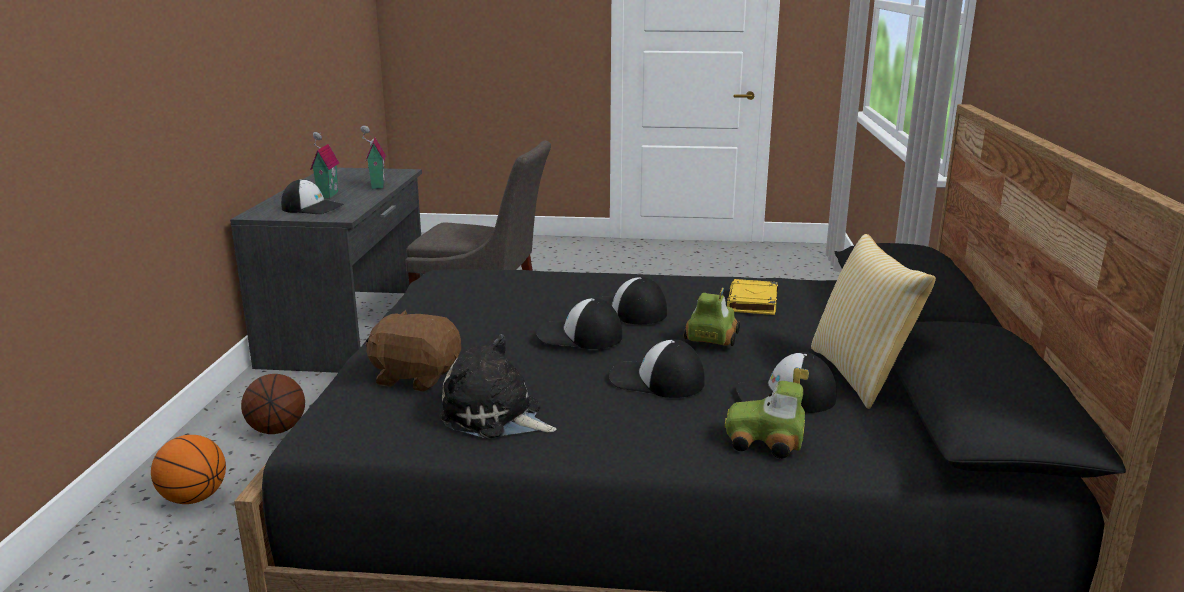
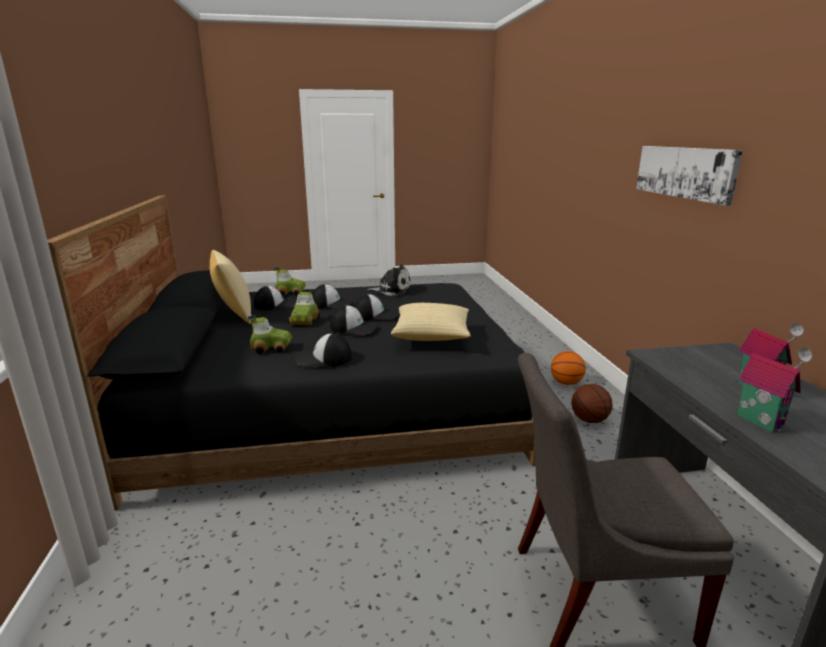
camera: 165 degrees right, 0 degrees up
(108, 53) = (685, 172): none -> picture
(313, 208) = (708, 364): cap -> cap (323, 359)
(416, 377) = (436, 297): brown plush toy -> none
(521, 286) = (432, 335): none -> pillow
(752, 302) = (271, 348): yellow book -> toy car

